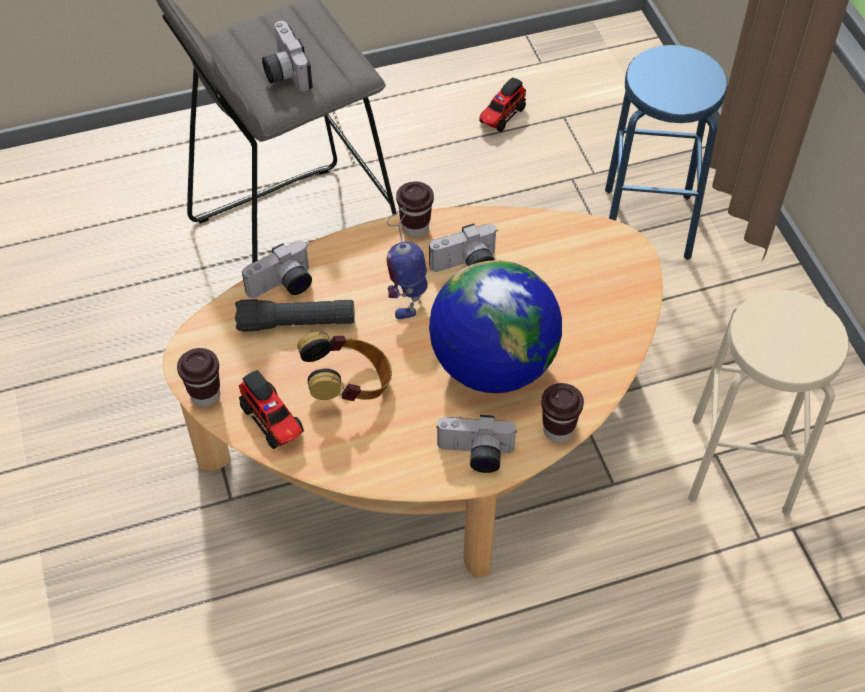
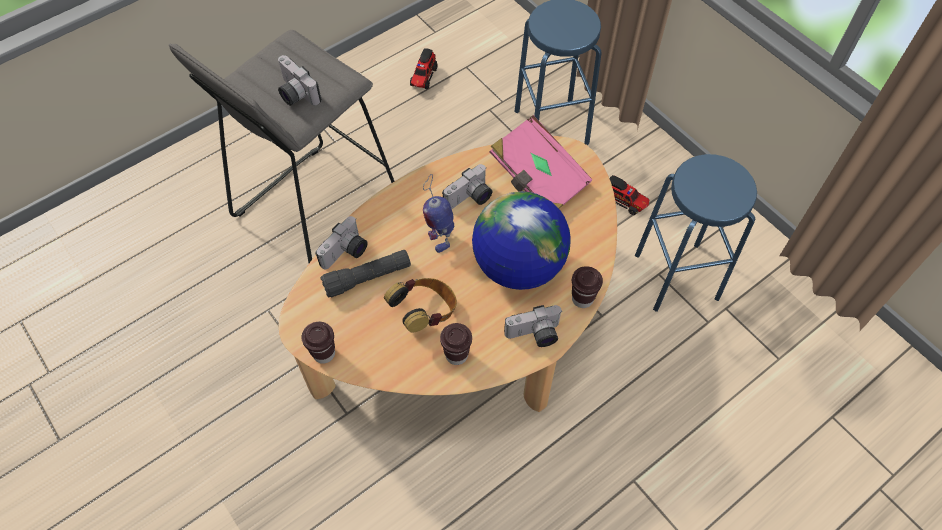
camera: 20 degrees left, 5 degrees up
(273, 421) = (382, 357): toy truck -> toy truck (624, 201)
(415, 228) = (422, 181): brown cup -> brown cup (456, 355)
(566, 266) = (538, 179): none -> pink book
(739, 465) = (676, 276): beige stool -> blue stool

